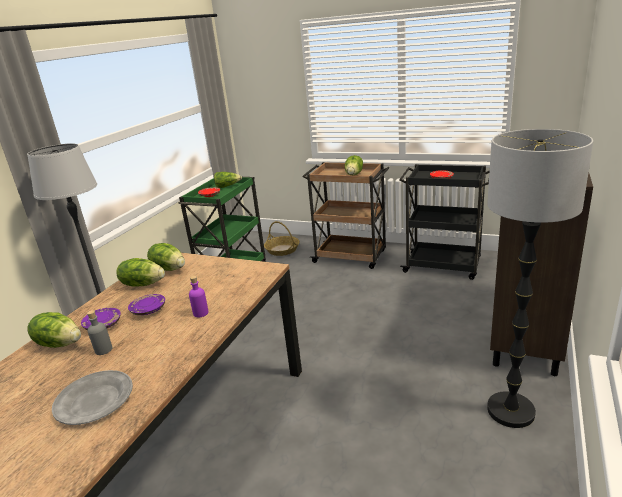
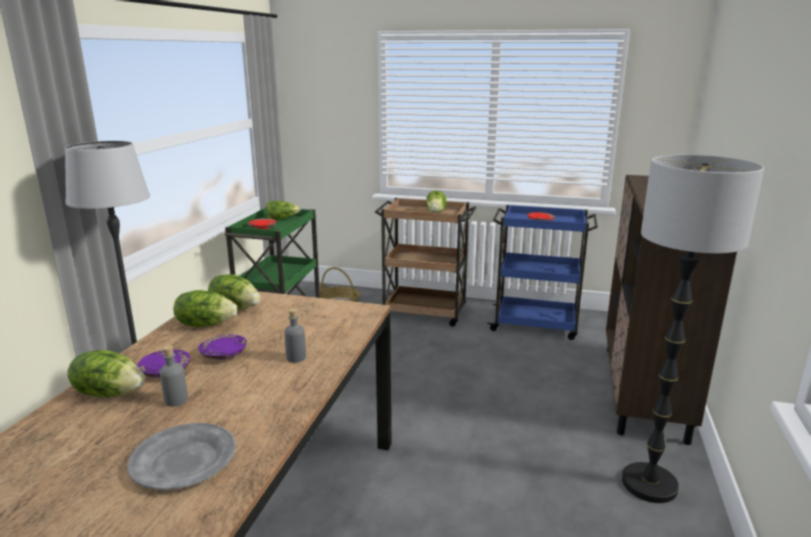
camera: 10 degrees left, 5 degrees down
(201, 313) = (296, 358): purple bottle -> grey bottle
(443, 266) = (536, 325): black cart -> blue cart

